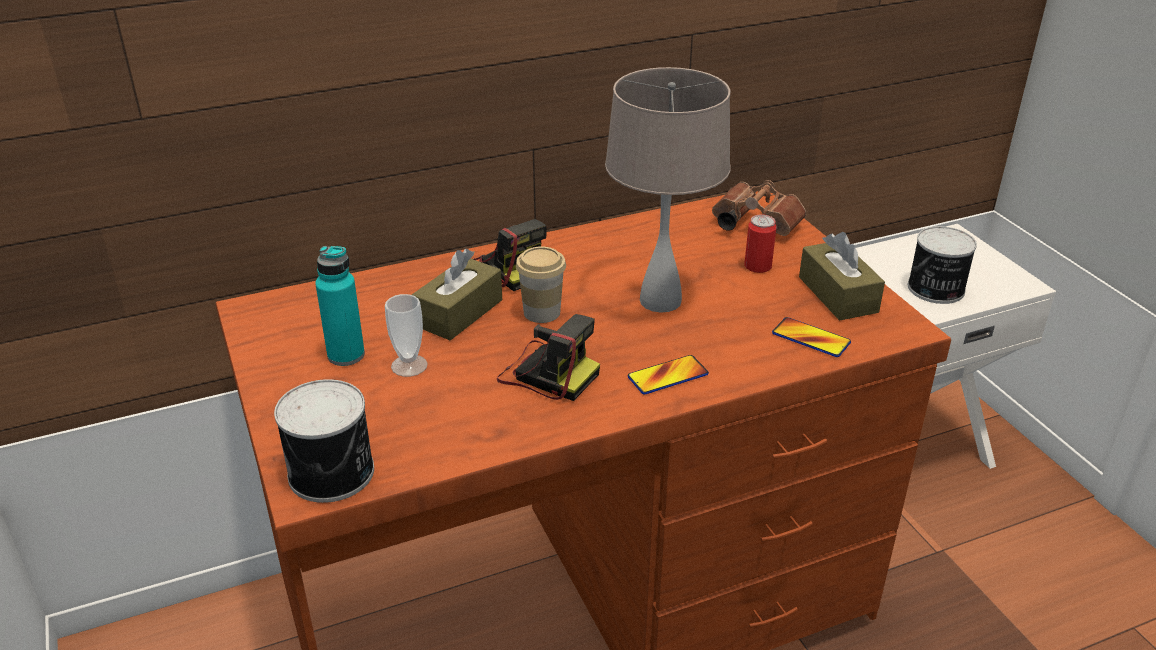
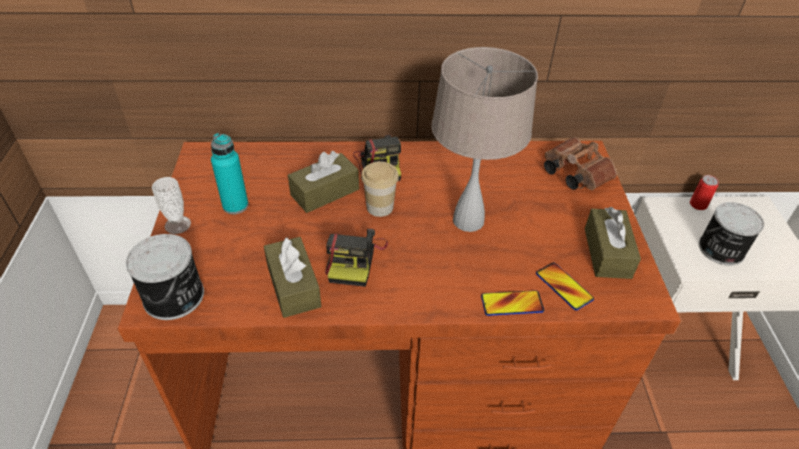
camera: 20 degrees right, 10 degrees up
(409, 365) = (269, 225): cup -> cup (177, 225)
(487, 420) = (293, 286): none -> brown tissue box
(547, 373) = (354, 259): camera -> camera turned 45 degrees clockwise
(667, 376) = (437, 287): phone -> phone (512, 304)
(757, 266) = (557, 210): can -> can (698, 205)

